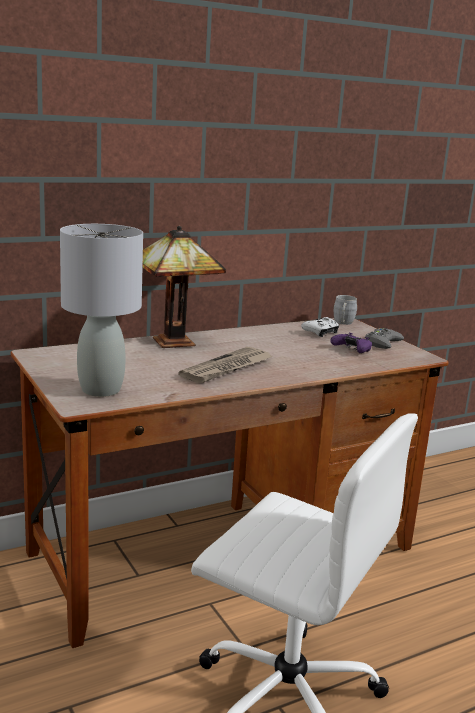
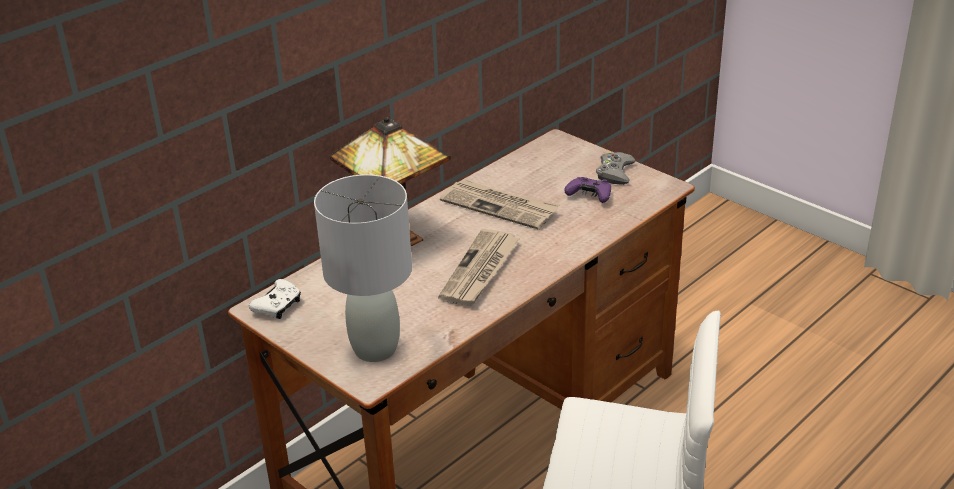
camera: 15 degrees left, 15 degrees up
(273, 342) = (500, 206): none -> newspaper
(321, 332) = (541, 172): white game controller -> white game controller (278, 306)
(343, 323) = (555, 146): grey mug -> none

